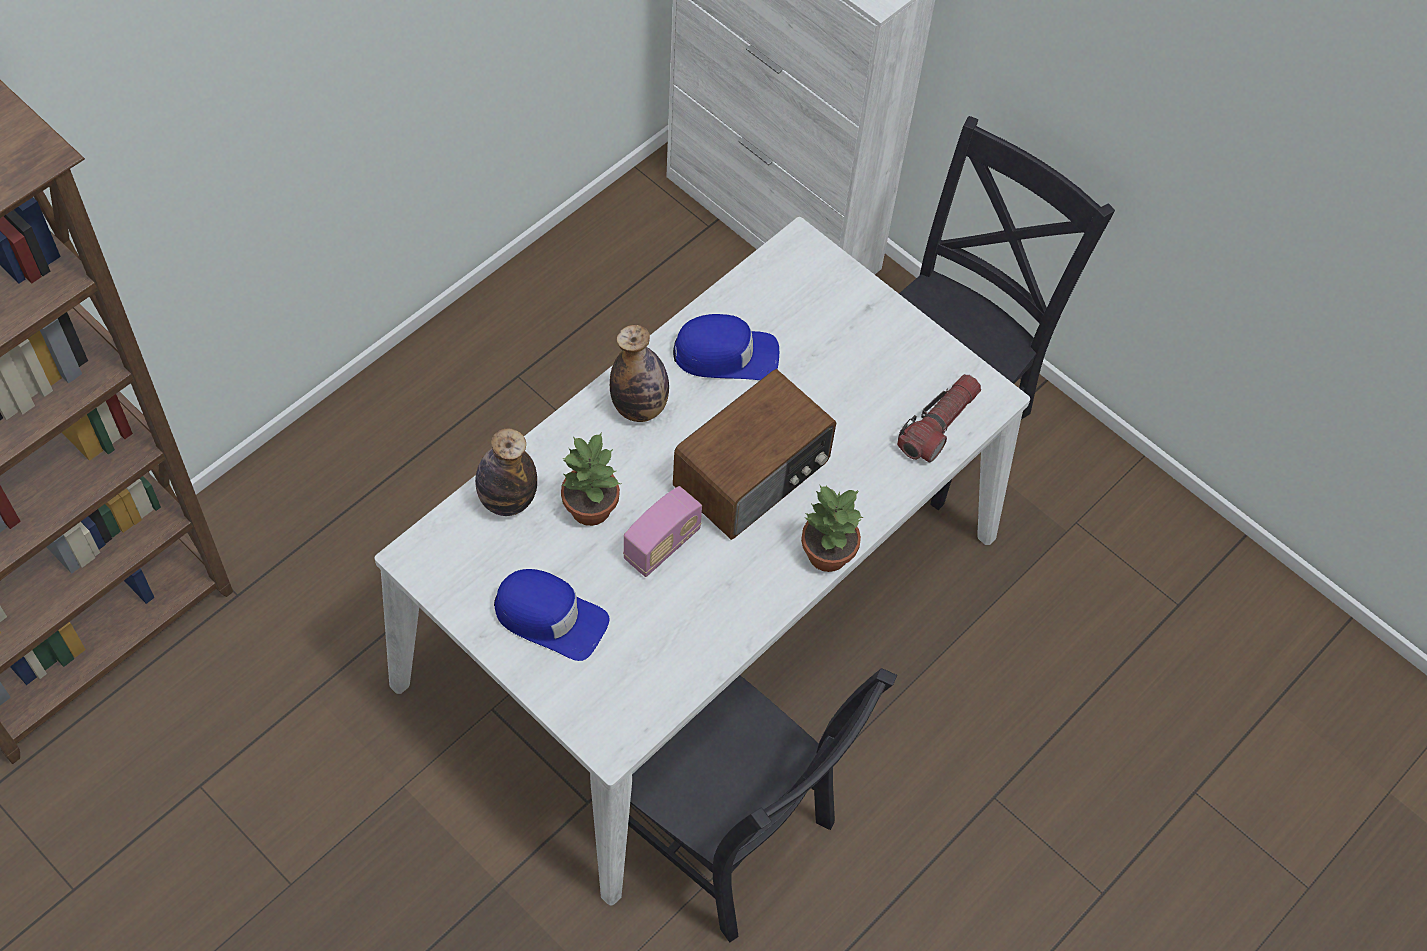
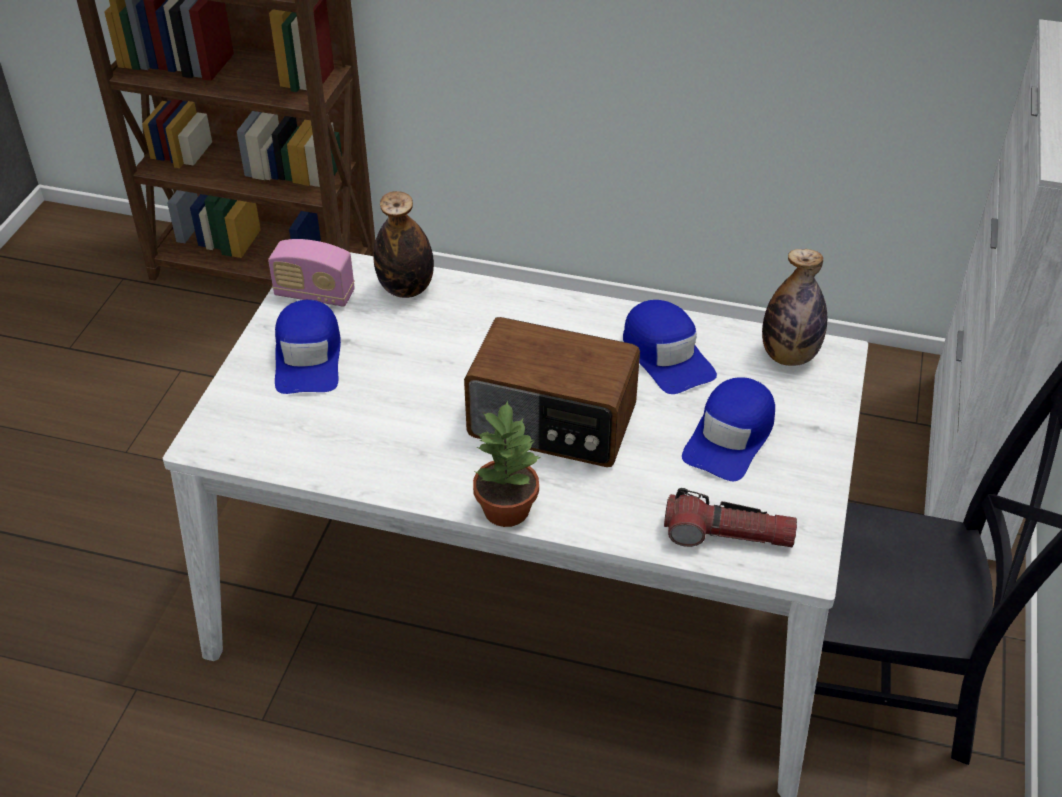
camera: 65 degrees right, 15 degrees down
(590, 506) = (436, 336): potted plant -> none
(639, 407) = (562, 325): bottle -> bottle (789, 356)
(662, 545) = (430, 394): radio -> radio (314, 294)
(724, 834) = (315, 710): black chair -> none
(844, 365) = (730, 437): none -> blue cap

